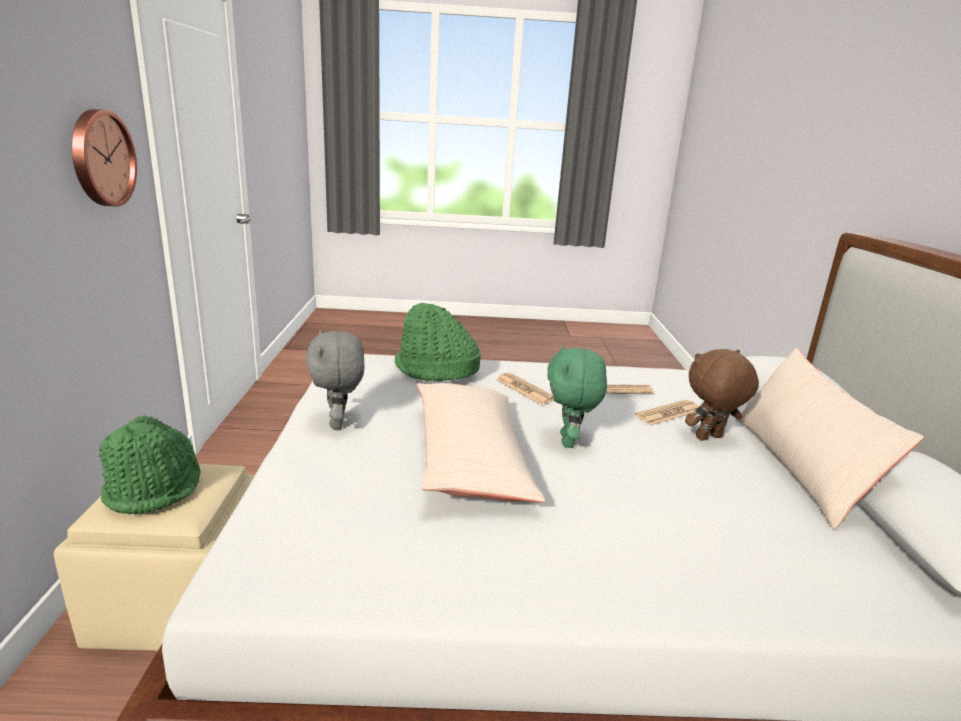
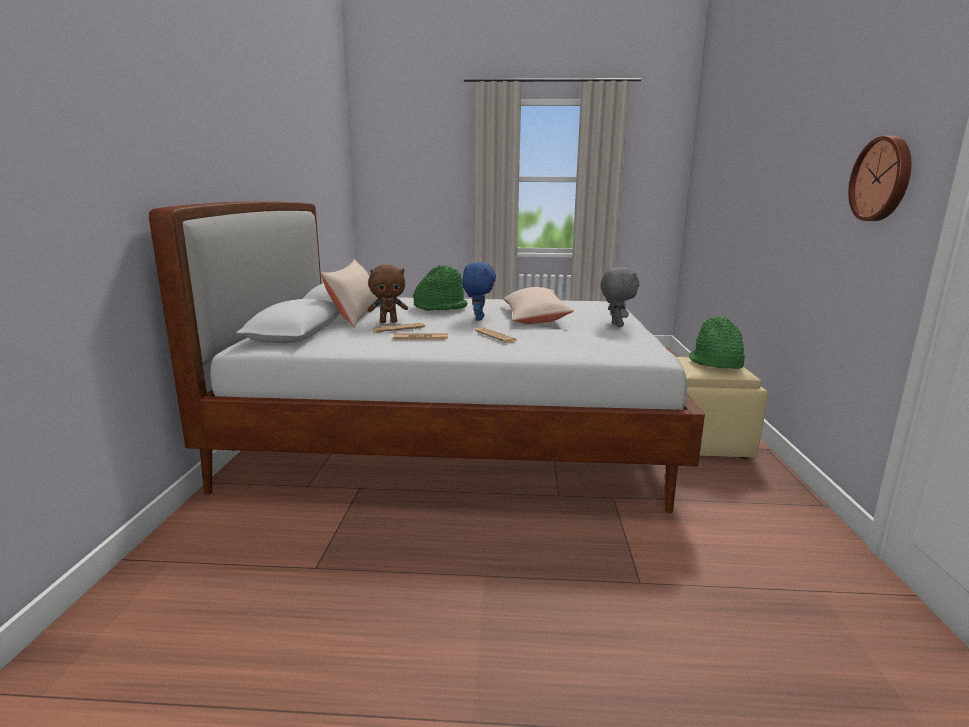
camera: 175 degrees left, 5 degrees down
(435, 370) = (569, 340): green hat -> green hat (441, 307)
(569, 441) = (478, 318): green plush toy -> blue plush toy

